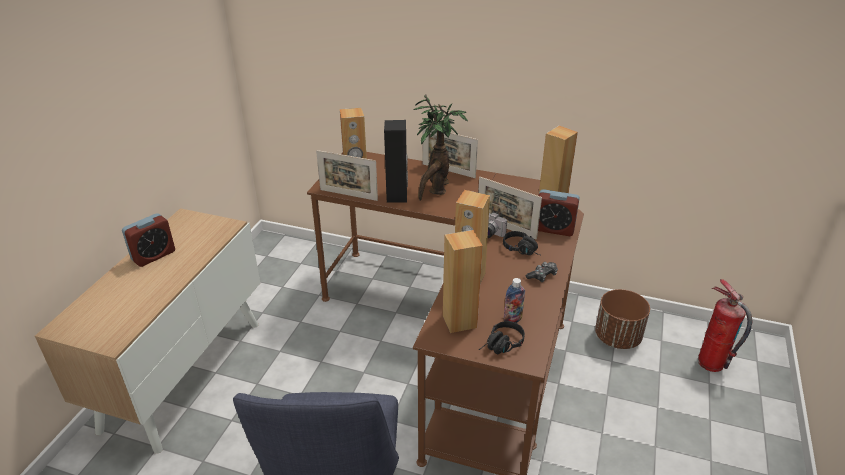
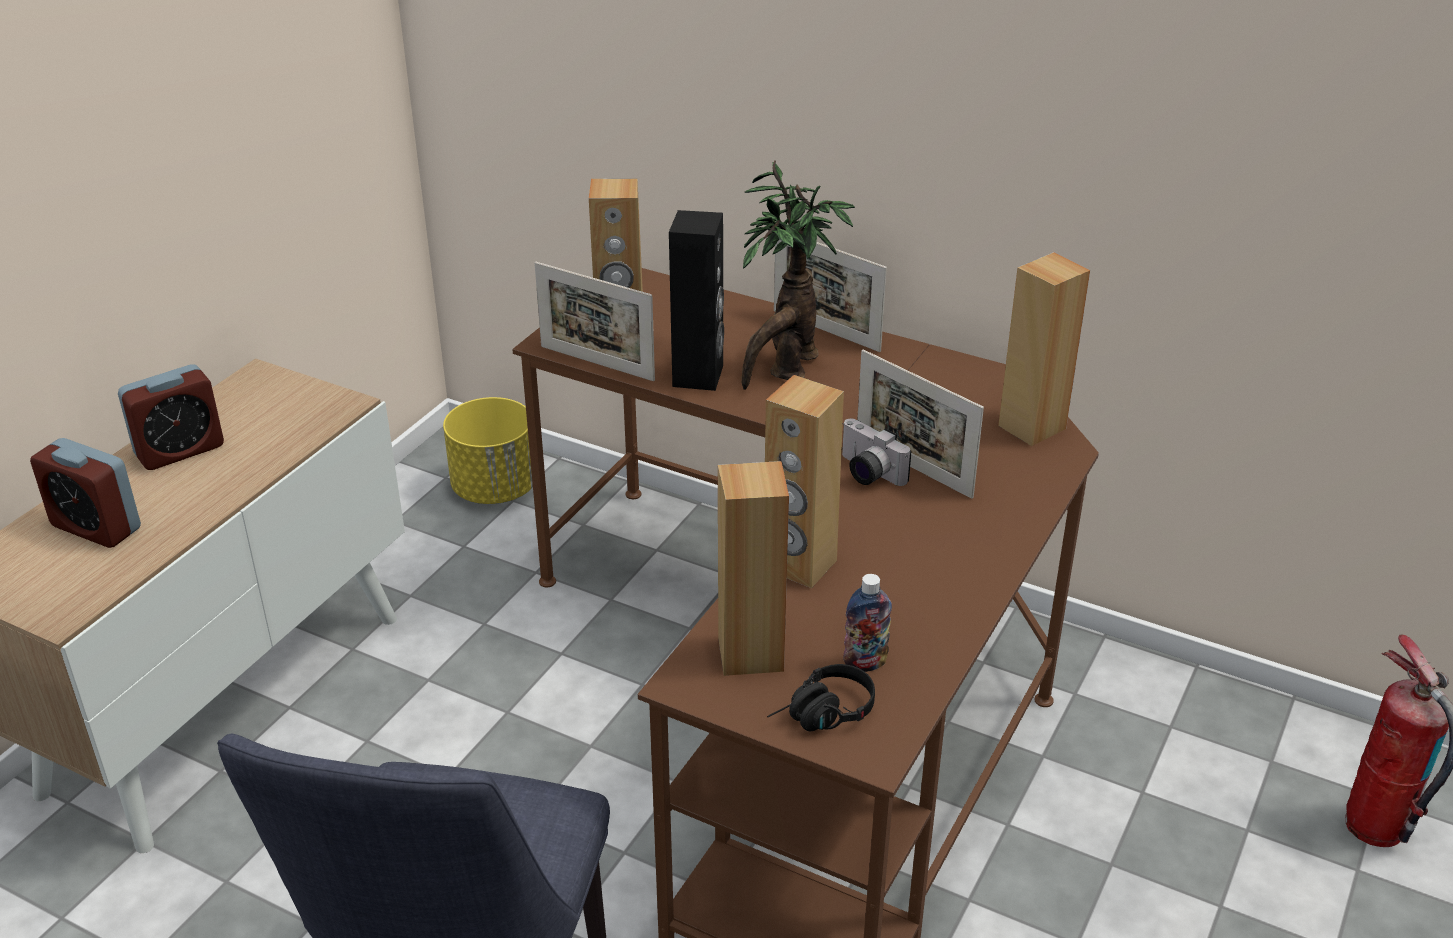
camera: 10 degrees right, 0 degrees up
(291, 258) = (495, 488): none -> yellow planter
(523, 250) = (935, 519): black headphones -> none
(542, 276) = (960, 579): game controller -> none
(554, 229) = (1019, 480): alarm clock -> alarm clock (96, 527)
(618, 337) = (1171, 742): brown planter -> none

